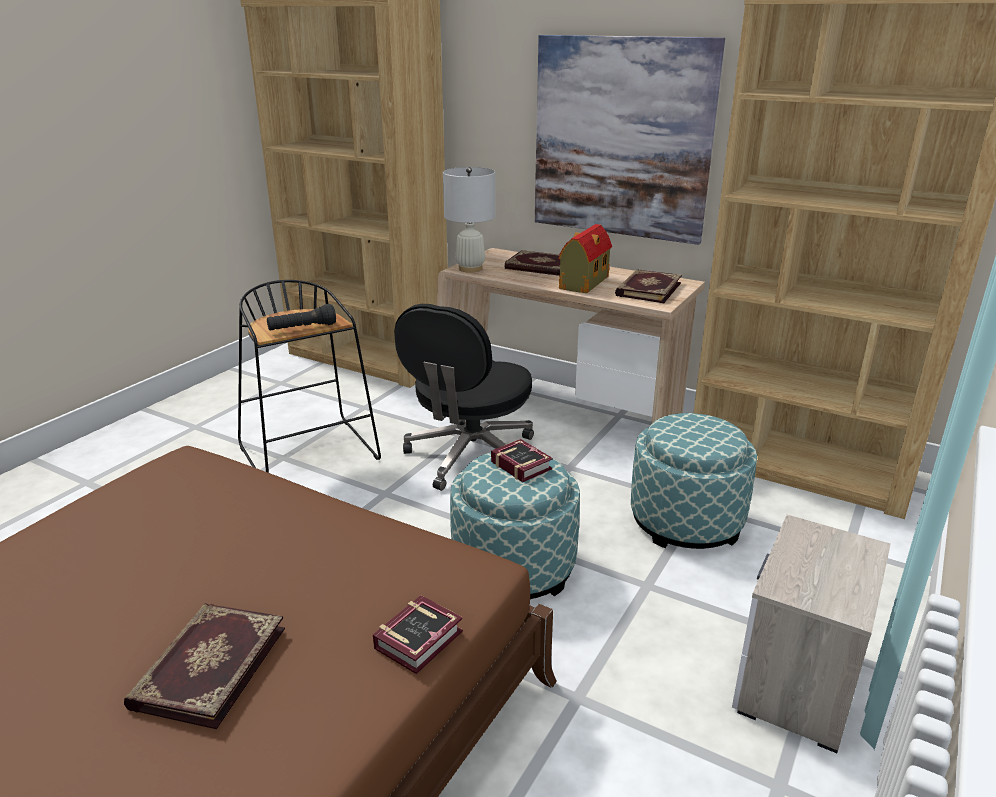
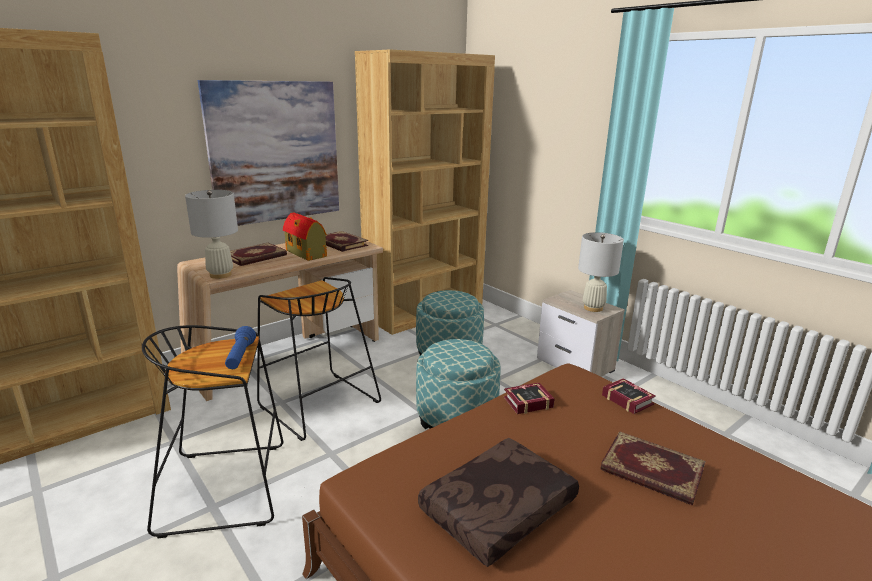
camera: 70 degrees left, 5 degrees down
(133, 547) = (499, 511): none -> brown pillow
(302, 328) = (240, 357): black flashlight -> blue flashlight
(470, 457) = (317, 404): black office chair -> black stool
(520, 464) = (451, 348): book -> book (525, 402)
(819, 583) = (593, 308): none -> white table lamp

